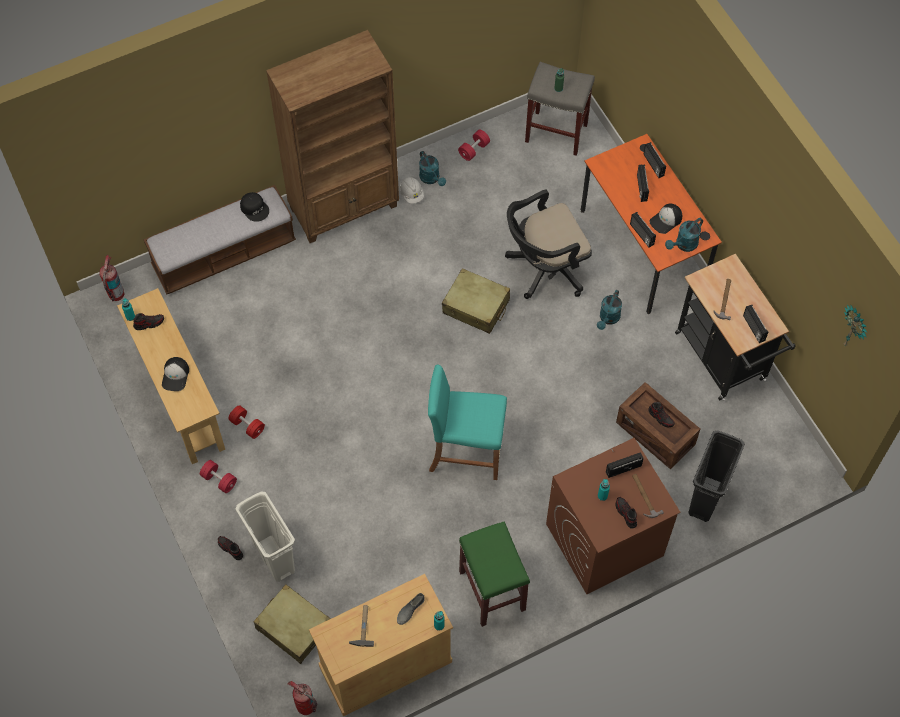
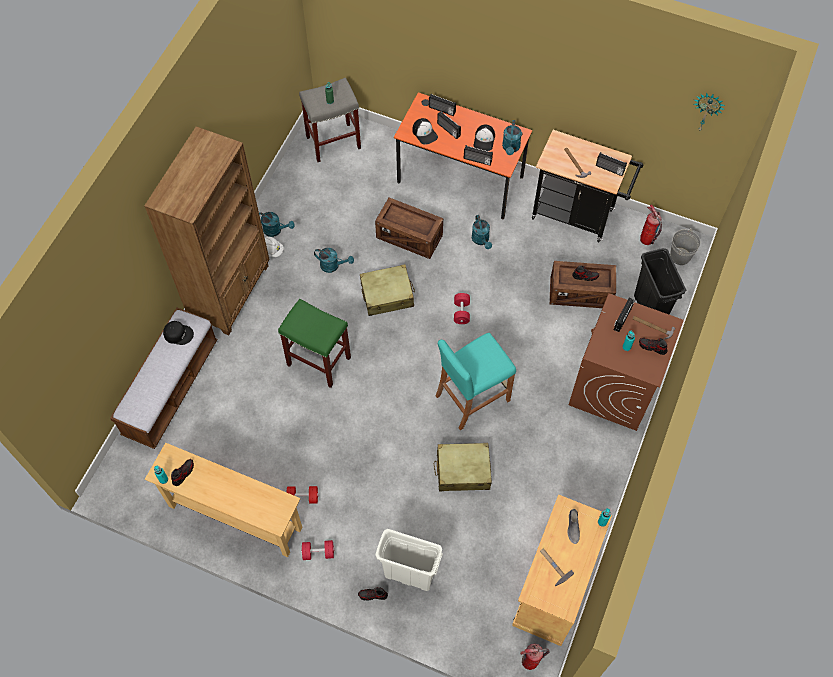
camera: 40 degrees left, 0 degrees up
(116, 294) = (112, 478): fire extinguisher -> fire extinguisher (646, 240)
(176, 376) = (241, 496): cap -> cap (425, 133)
(293, 627) = (469, 613): beige suitcase -> beige suitcase (462, 470)
(452, 246) = (333, 266): none -> turquoise watering can
(474, 150) = (287, 191): red dumbbell -> red dumbbell (461, 312)
(493, 591) = (577, 477): green stool -> green stool (320, 361)
(544, 268) = (409, 237): black office chair -> crate
(788, 471) = (680, 256): none -> grey bucket

